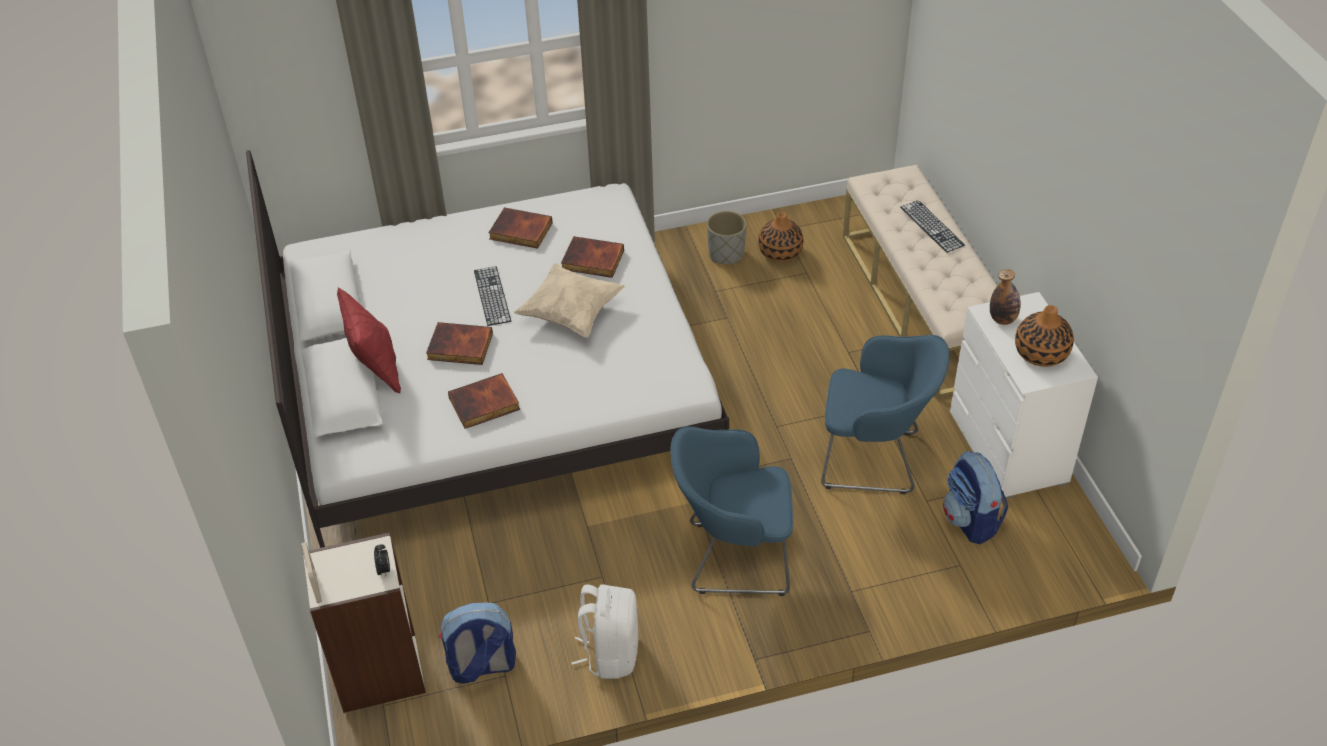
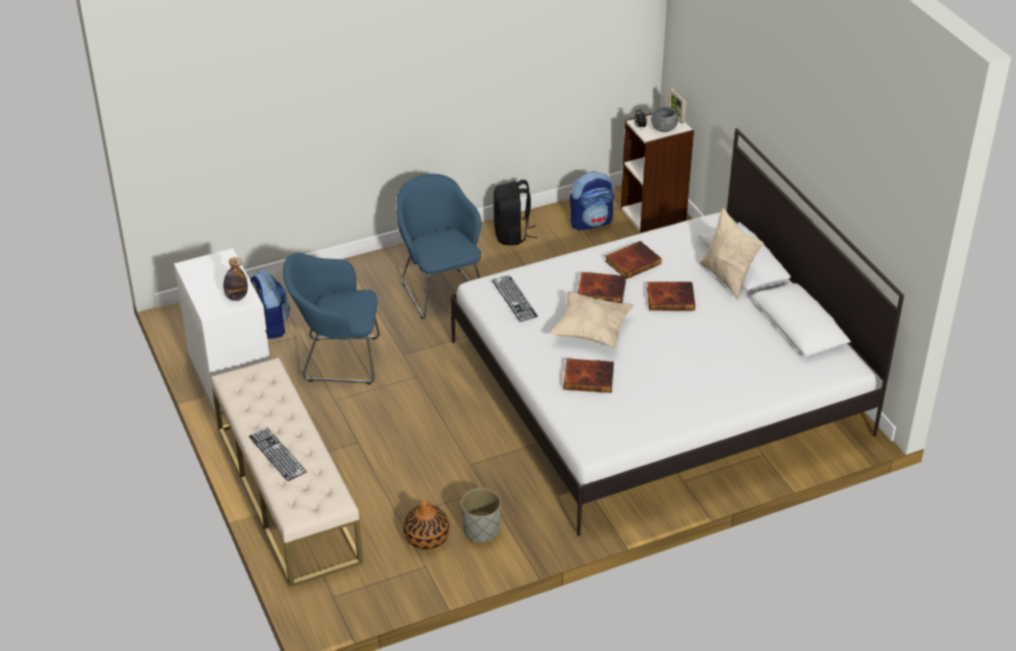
camera: 170 degrees right, 5 degrees down
(348, 560) = (663, 129): none -> grey bowl
(376, 370) = (727, 278): red pillow -> beige pillow
(492, 295) = (663, 339): keyboard -> keyboard (514, 298)
(520, 231) = (665, 400): book -> book (602, 290)
(610, 653) = (512, 235): white backpack -> black backpack
(732, 557) = (441, 290): blue armchair -> blue armchair turned 105 degrees counterclockwise
(1040, 353) = (212, 275): vase -> none

